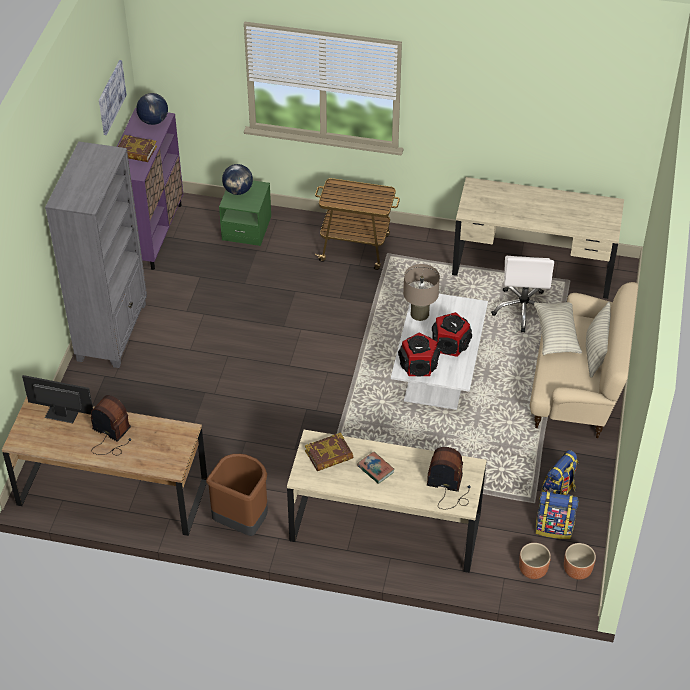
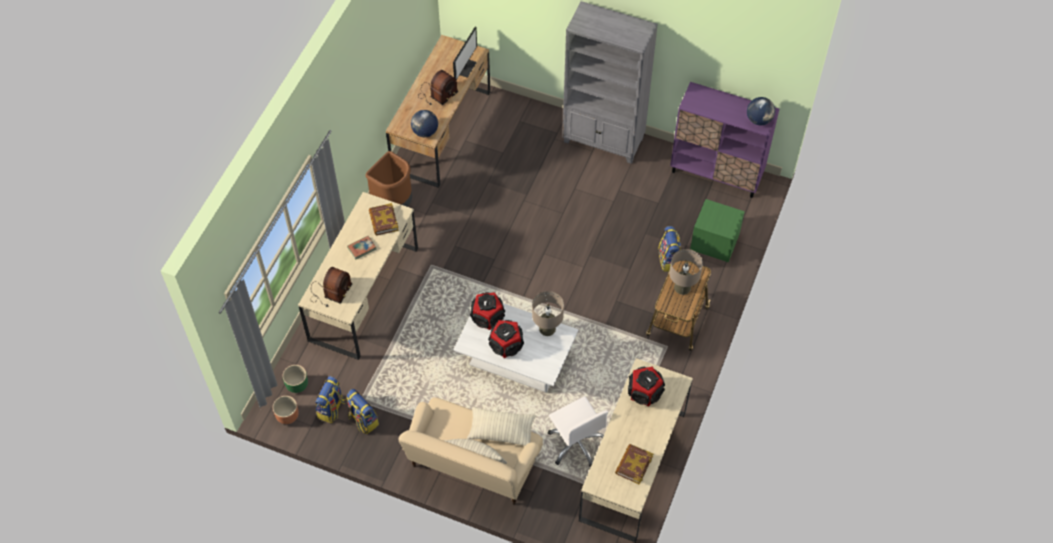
camera: 100 degrees right, 10 degrees up
(111, 97) = (743, 63): picture -> none
(136, 152) = (717, 105): book -> book (633, 465)
(238, 191) = (724, 214): globe -> globe (425, 132)
(277, 261) = (669, 260): none -> backpack
(355, 197) = (682, 287): none -> beige table lamp
(493, 208) = (644, 392): none -> speaker
(523, 309) = (576, 443): white office chair -> white office chair turned 135 degrees counterclockwise
(533, 570) = (297, 385): brown planter -> green planter

